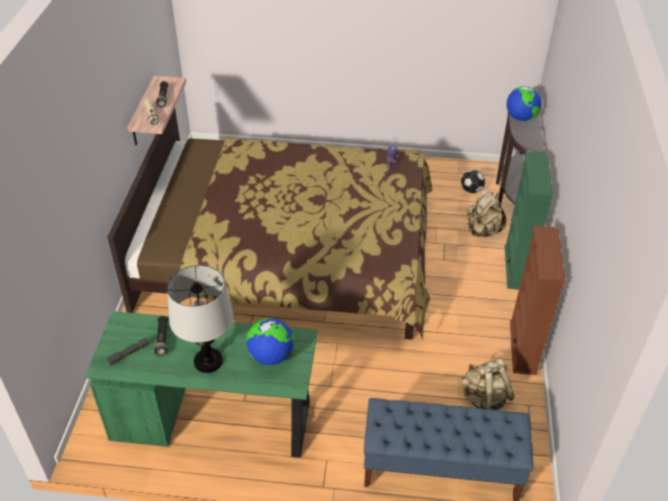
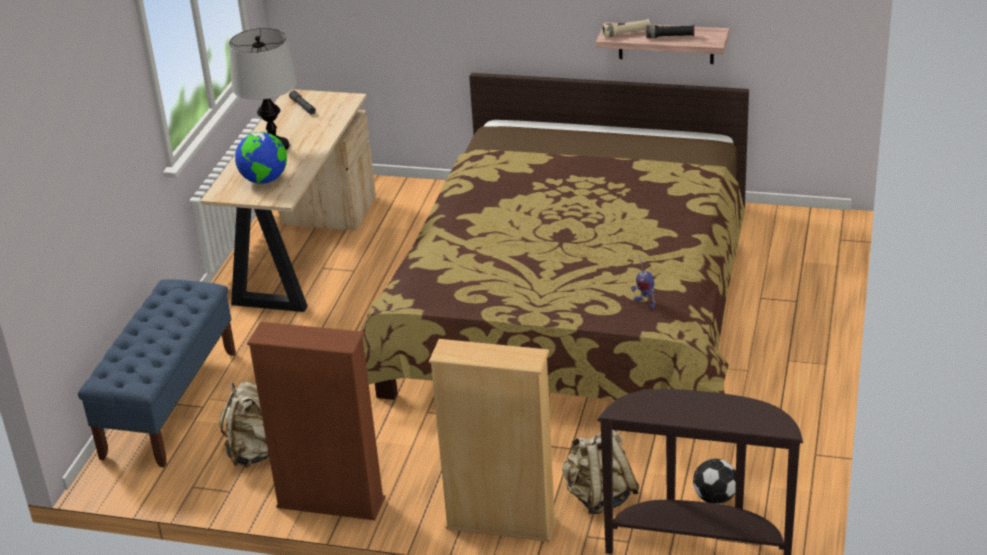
camera: 100 degrees right, 10 degrees down
(162, 339) = (315, 121): black flashlight -> none
(215, 420) = (302, 250): green desk -> beige desk
(516, 267) = (501, 524): green bookcase -> beige bookcase
(521, 118) = (714, 406): globe -> none

